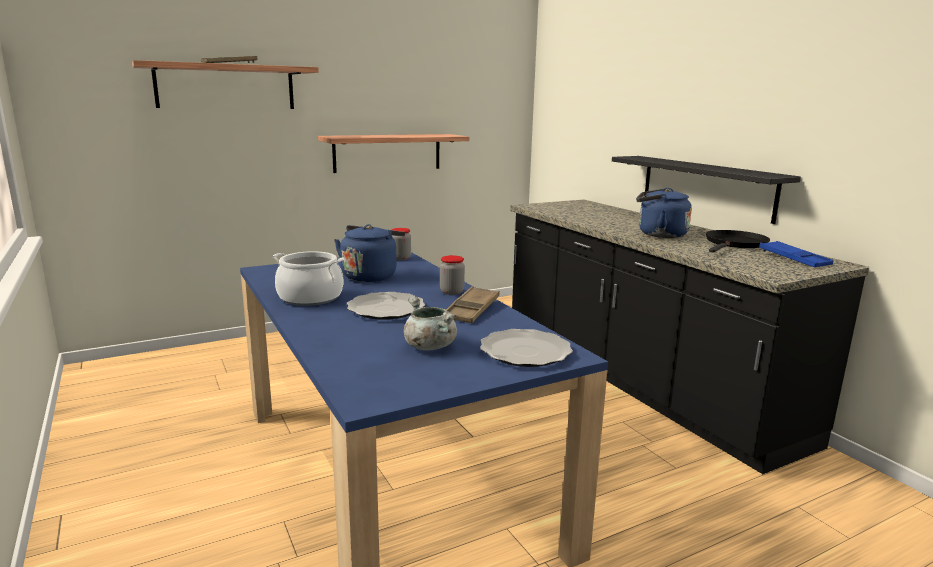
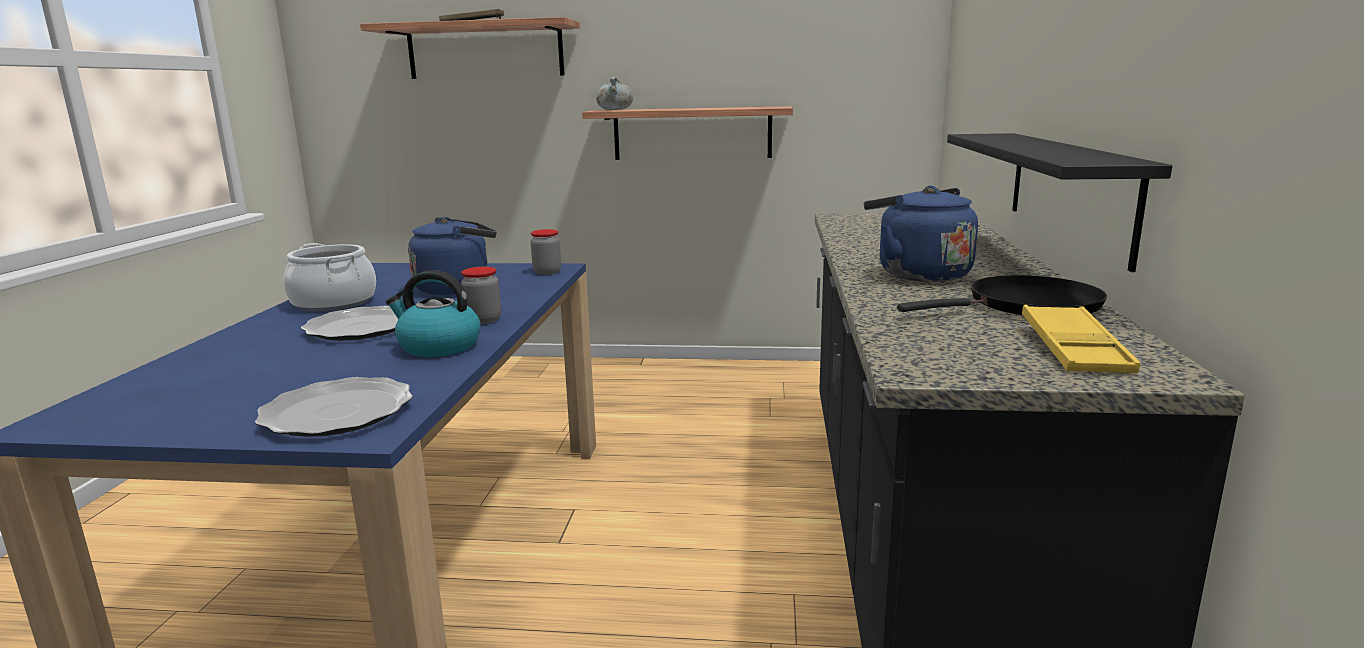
camera: 35 degrees right, 0 degrees up
(428, 346) = (271, 379): grey cooking pot -> grey cooking pot (614, 110)
(471, 310) = (438, 346): brown tray -> kettle
(794, 259) = (1074, 349): blue tray -> yellow tray

